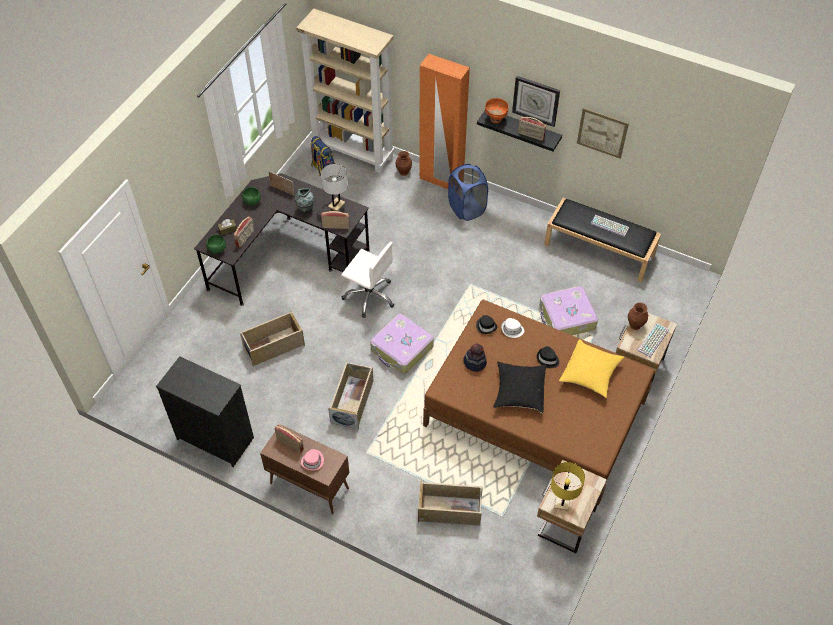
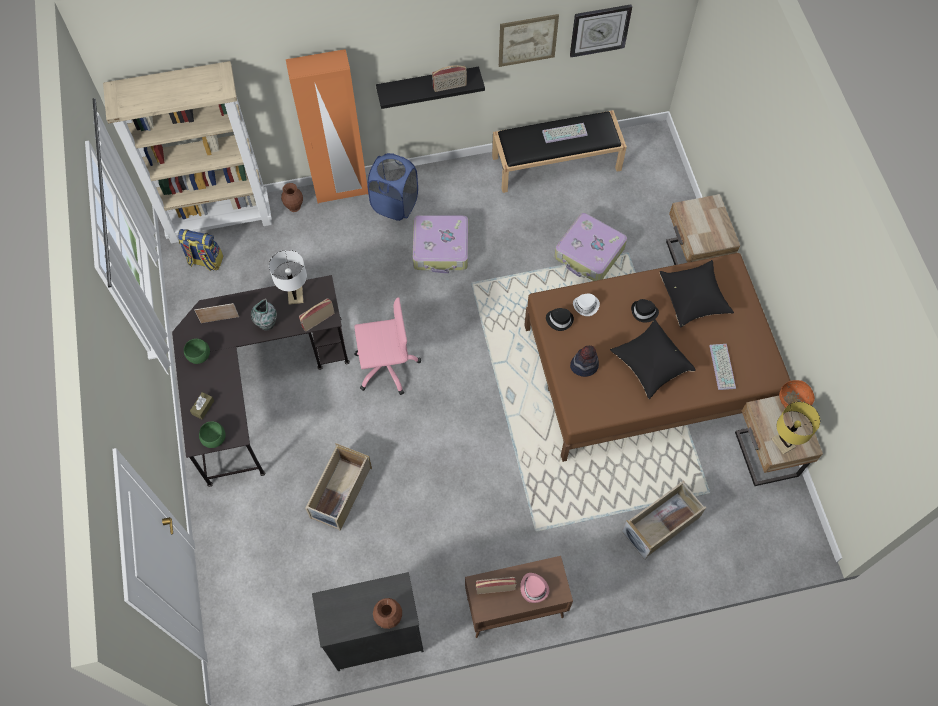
camera: 40 degrees left, 10 degrees up
(245, 238) = (233, 403): radio -> none
(352, 401) = (473, 489): beige storage box -> none
(369, 296) = (386, 366): white office chair -> pink office chair
(402, 349) = (470, 399): suitcase -> suitcase (441, 249)
(495, 119) = (397, 91): orange bowl -> orange bowl (790, 404)
(536, 100) = (439, 45): wall clock -> wall clock (599, 30)
(590, 375) = (693, 299): yellow pillow -> black pillow
(635, 325) = (687, 220): brown vase -> brown vase (389, 617)
(653, 341) = (716, 225): keyboard -> keyboard (723, 367)

